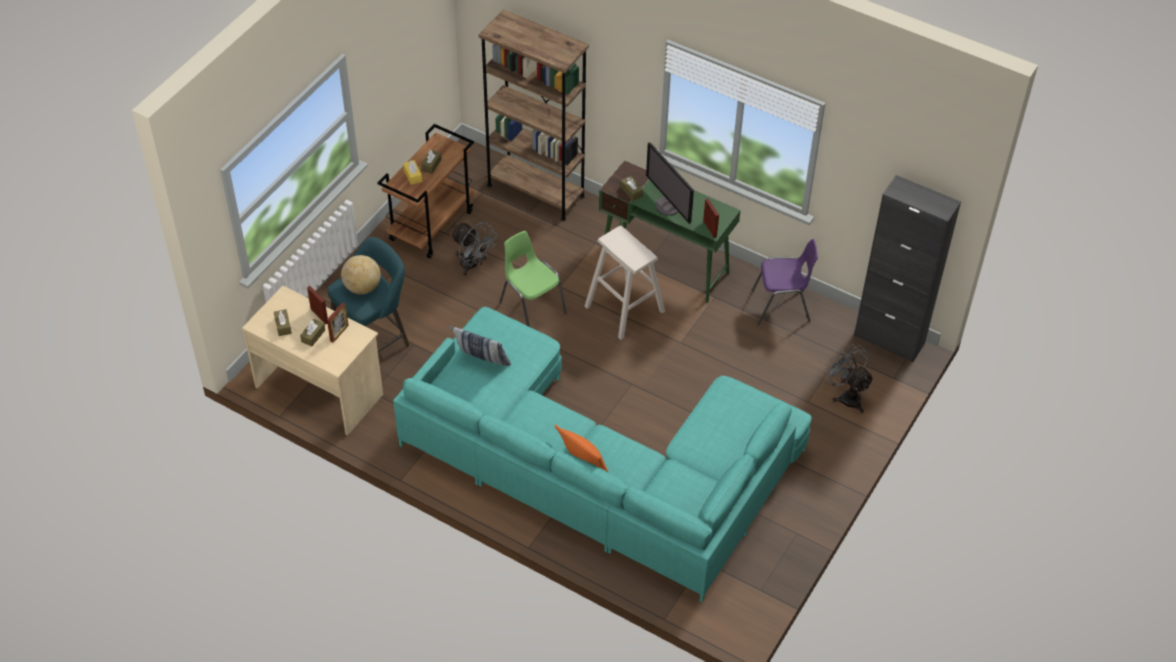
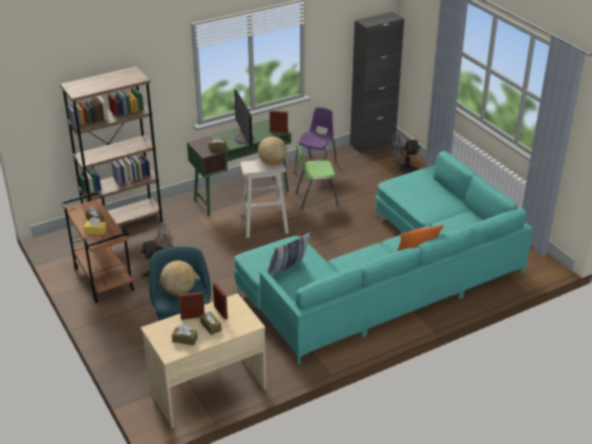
camera: 60 degrees left, 15 degrees down
(531, 308) = (226, 260): green chair -> green chair (316, 199)
(638, 254) = (272, 163): none -> globe
(669, 206) = (244, 139): monitor -> monitor turned 75 degrees clockwise

